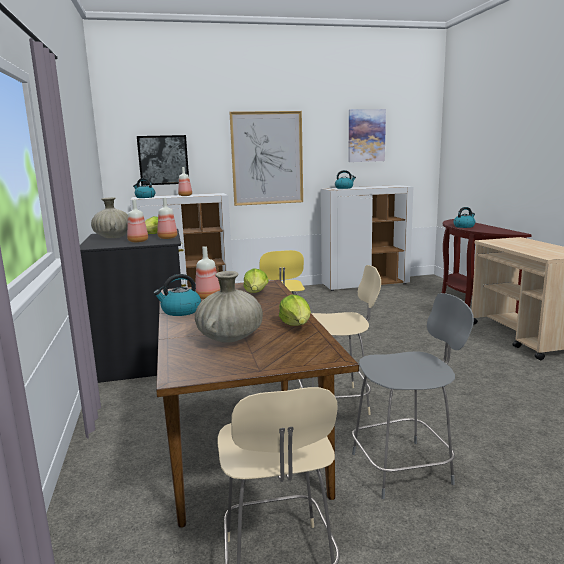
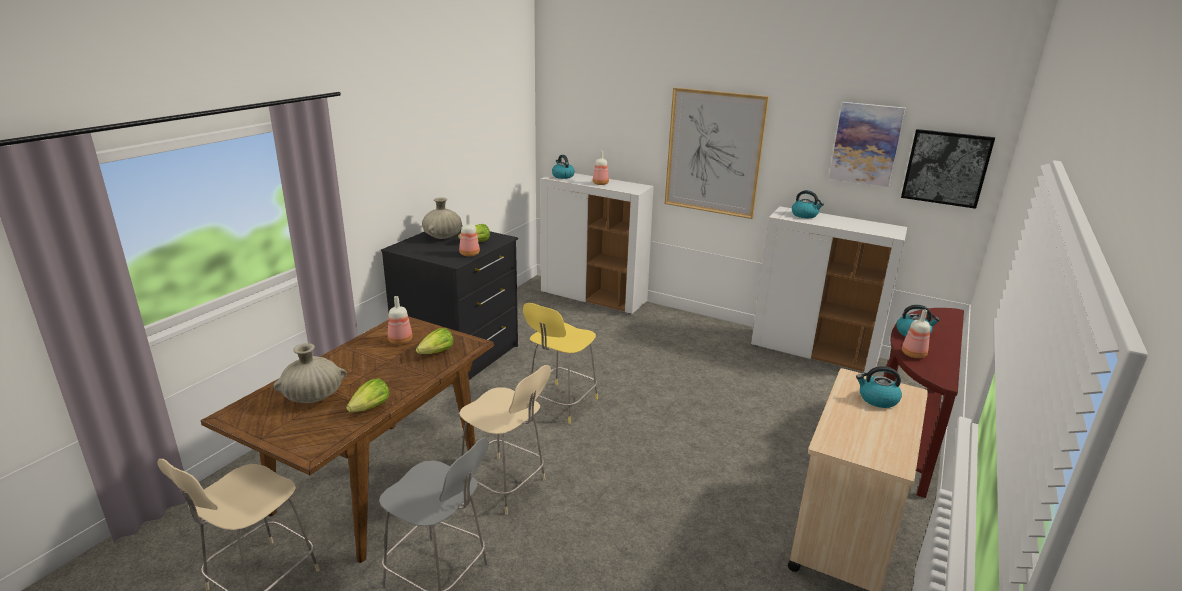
camera: 40 degrees right, 10 degrees up
(138, 241) = (440, 252): bottle -> bottle (913, 355)
(163, 160) = (595, 135): picture -> picture (946, 168)
(180, 311) = (353, 349): kettle -> kettle (877, 399)

